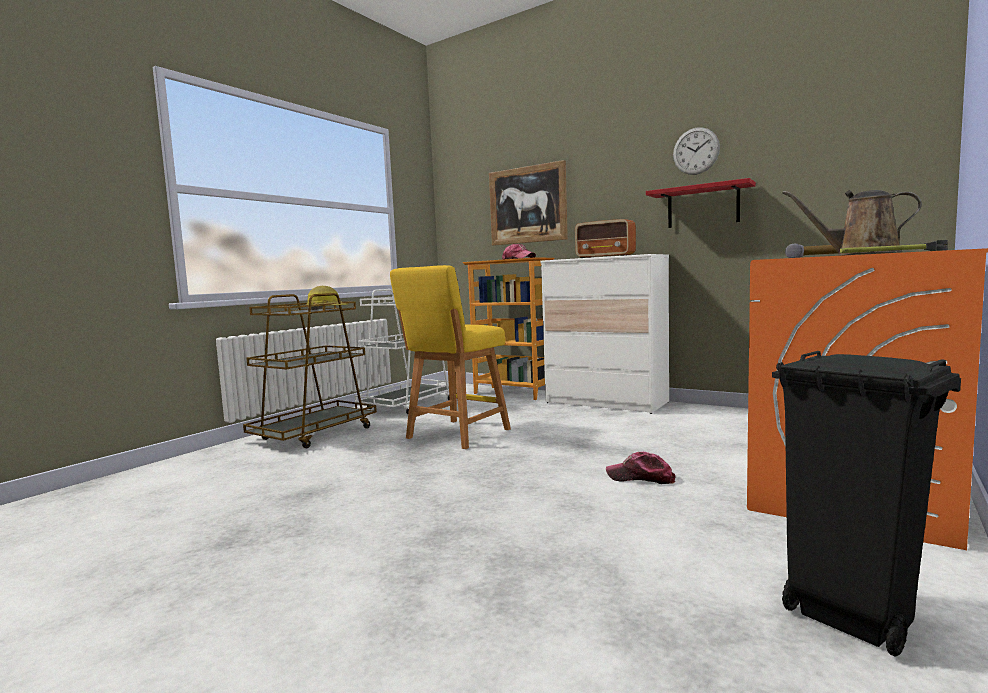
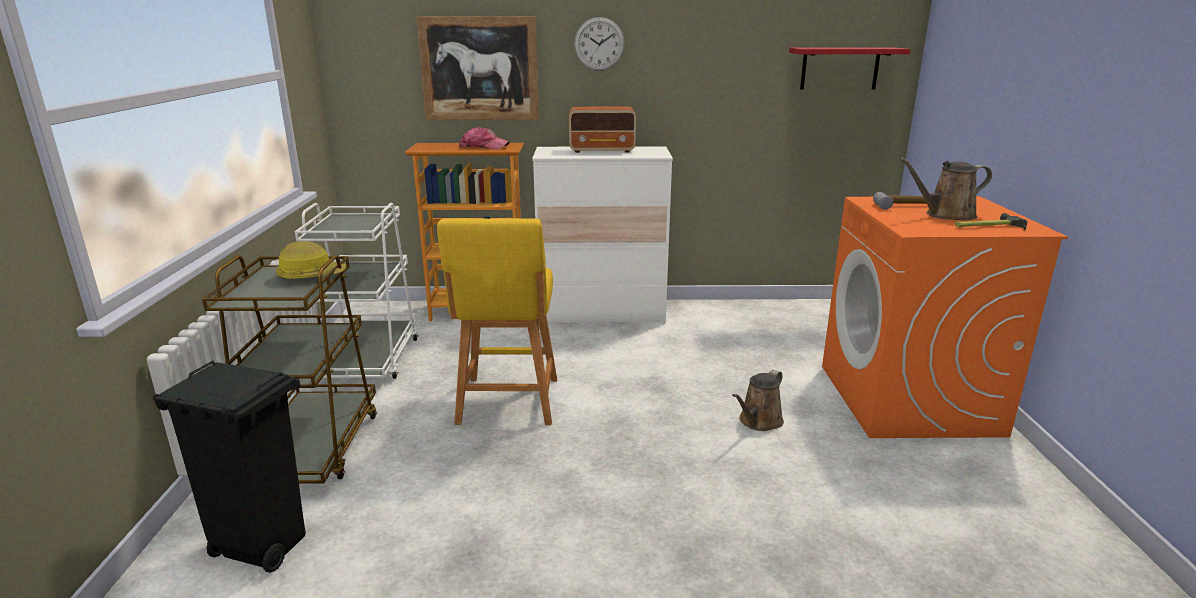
camera: 35 degrees left, 15 degrees up
(641, 478) = (758, 422): cap -> brown watering can
(696, 151) = (698, 31): wall clock -> wall clock (599, 44)
(703, 206) = (703, 95): red shelf -> red shelf (839, 68)
(849, 618) = (1018, 525): black trash can -> black trash can (261, 548)

